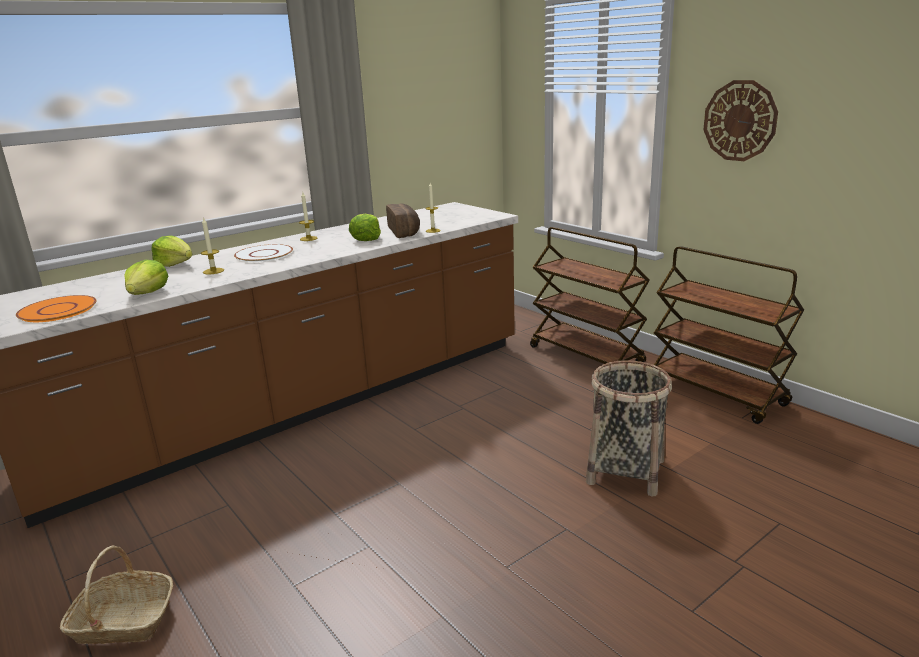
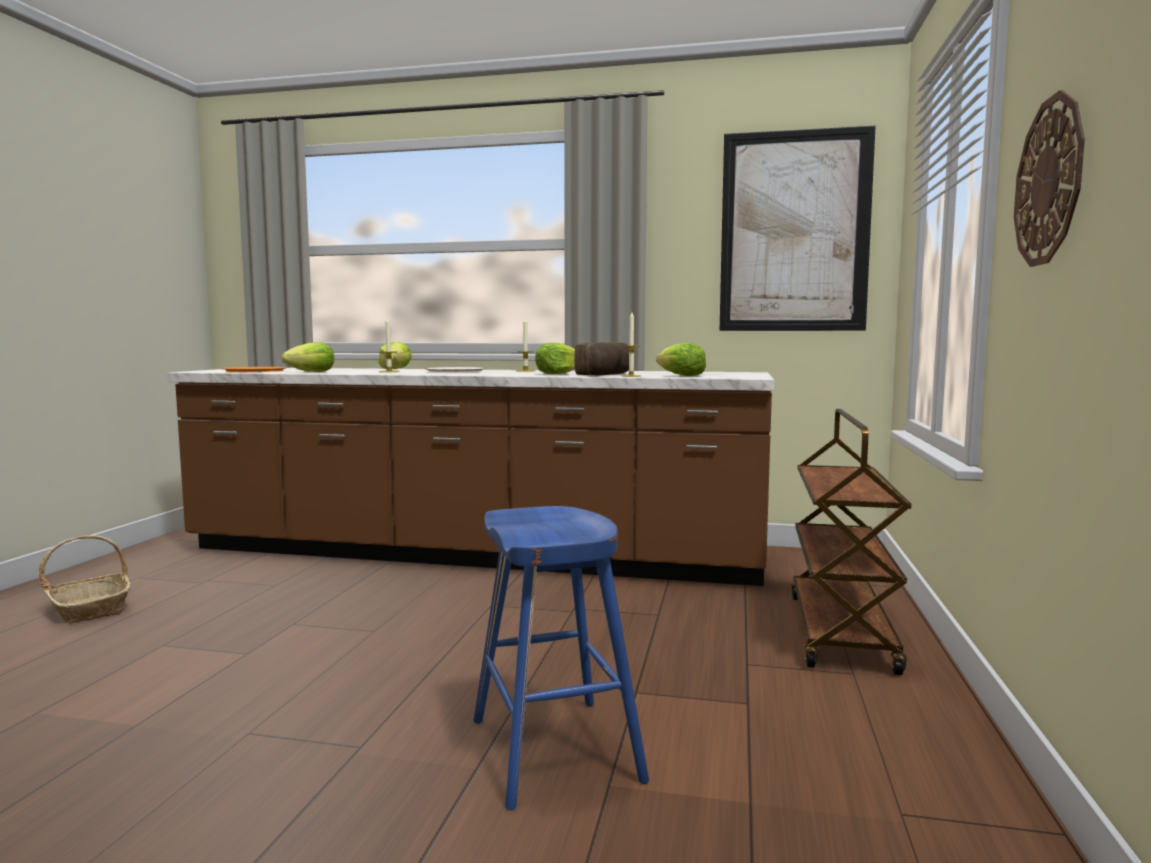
camera: 50 degrees right, 15 degrees down
(447, 94) = (794, 232): none -> picture
(454, 222) = (680, 376): none -> lettuce
(626, 471) = (554, 749): basket -> blue stool
(716, 393) = (942, 764): brown cart -> none

